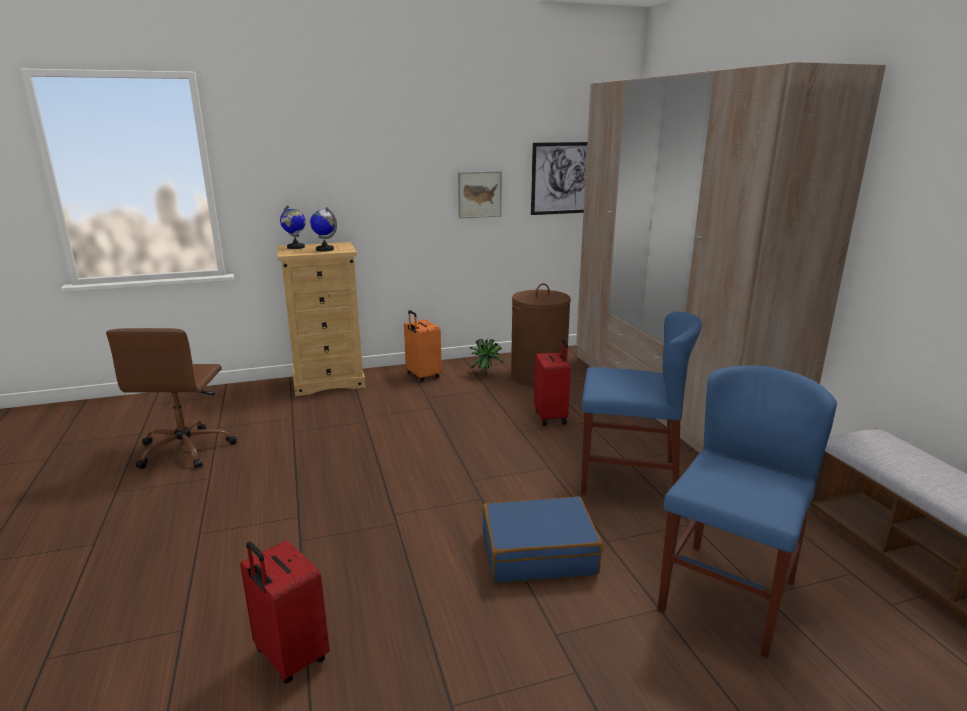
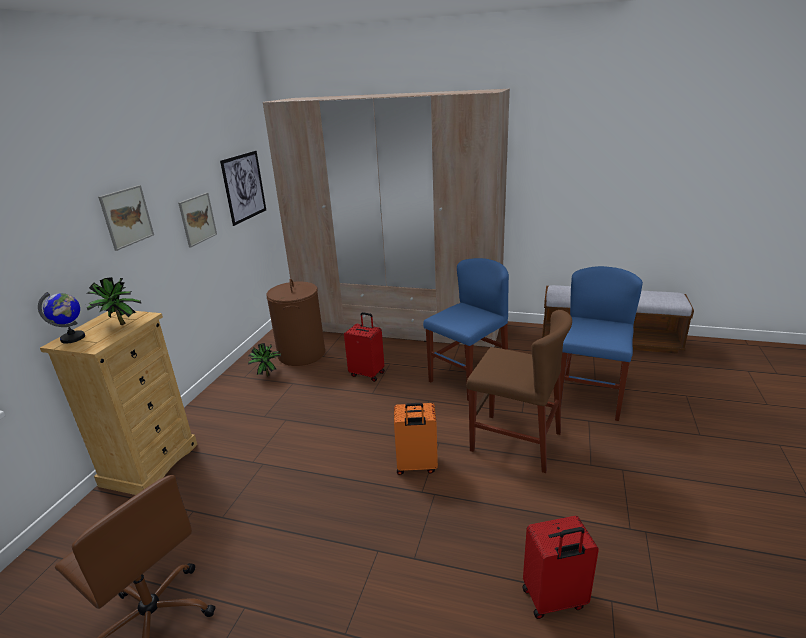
camera: 55 degrees left, 5 degrees up
(325, 249) = (119, 325): globe -> potted plant
(392, 170) = (127, 217): none -> picture
(422, 376) = (223, 405): orange suitcase -> orange suitcase (416, 466)
(538, 553) = (515, 441): blue suitcase -> brown chair
(727, 596) = (590, 396): blue chair -> blue chair turned 45 degrees clockwise

